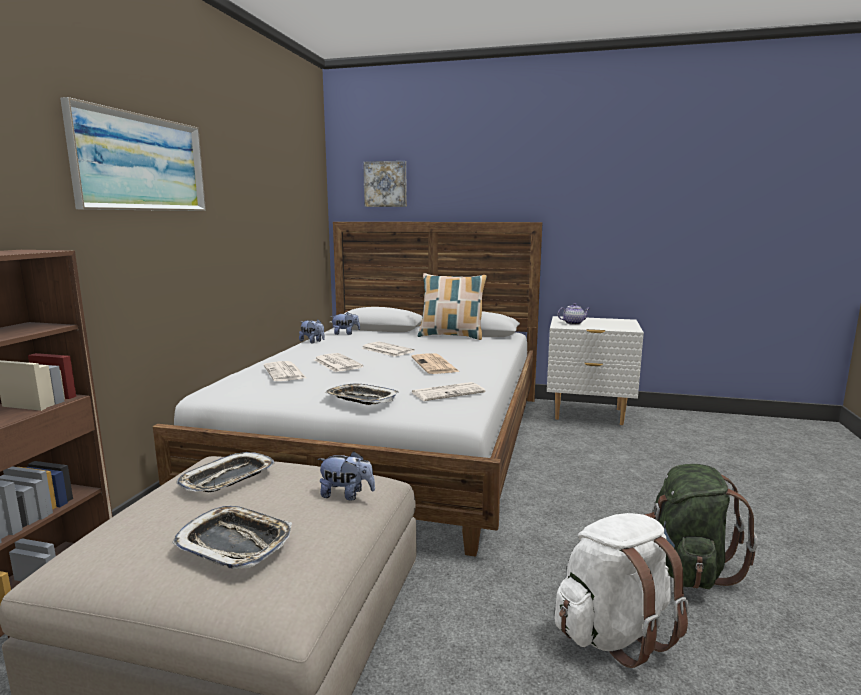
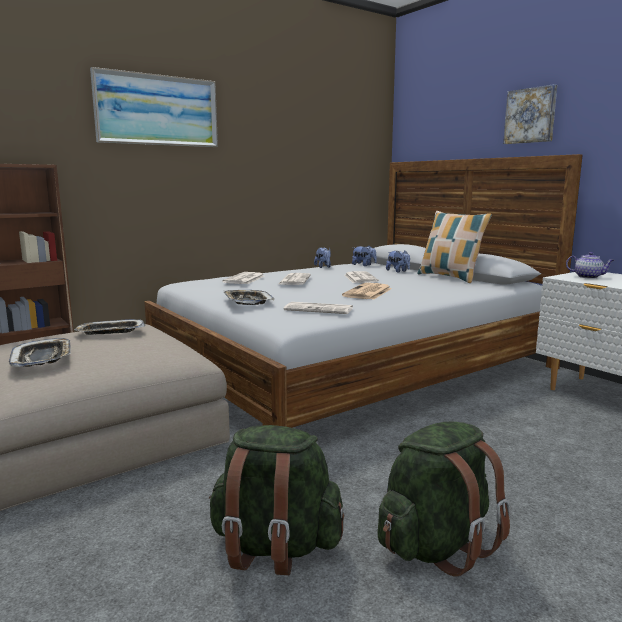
camera: 40 degrees right, 0 degrees up
(346, 495) = (146, 356): plush toy -> plush toy (398, 271)
(385, 184) = (436, 123): picture -> picture (531, 115)
(614, 633) = (275, 547): white backpack -> green backpack

